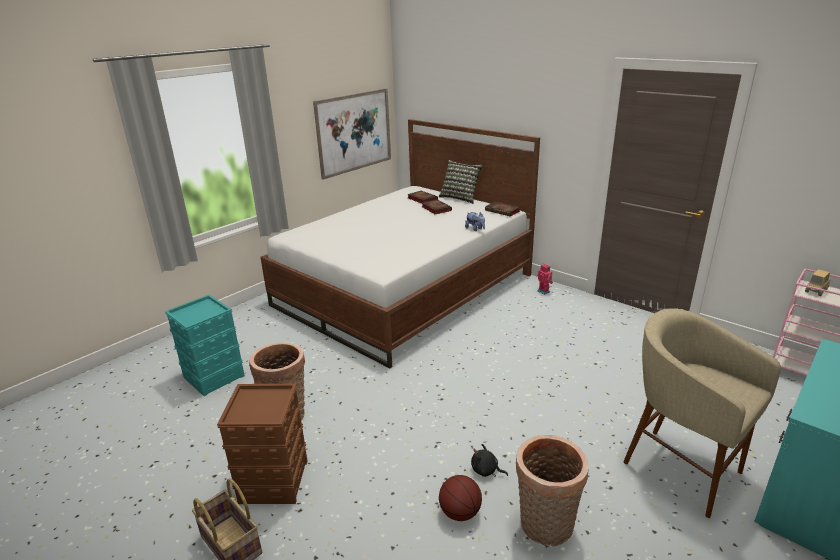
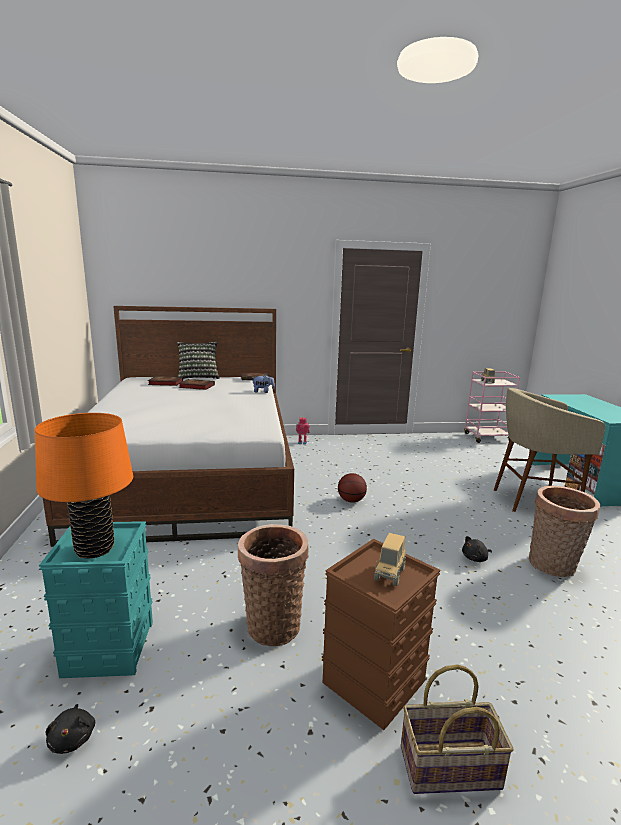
camera: 50 degrees left, 10 degrees down
(155, 406) = (73, 738): none -> black plush toy
(194, 314) = (94, 549): none -> orange table lamp
(261, 408) = (389, 574): none -> toy truck
(354, 132) = (67, 318): picture -> none
(460, 513) = (513, 592): basketball -> basketball (351, 500)

